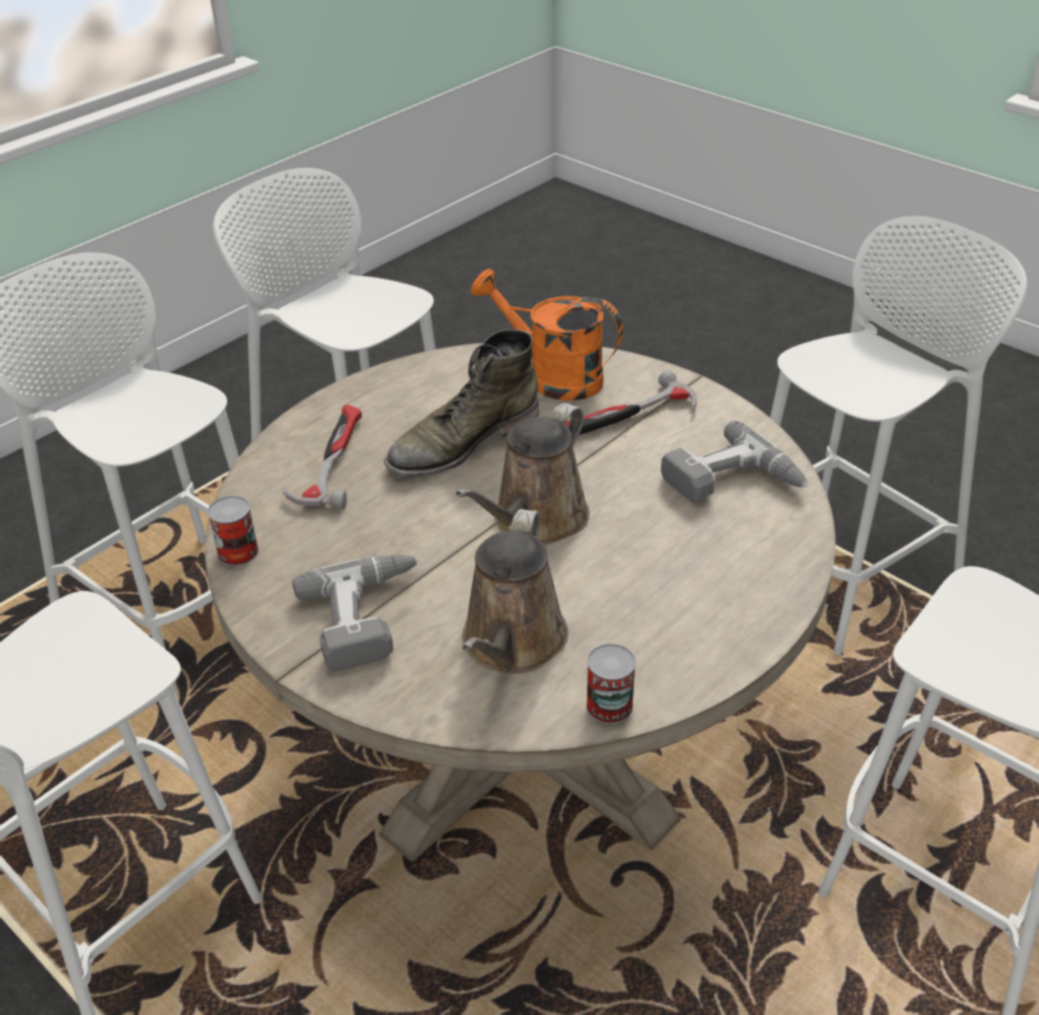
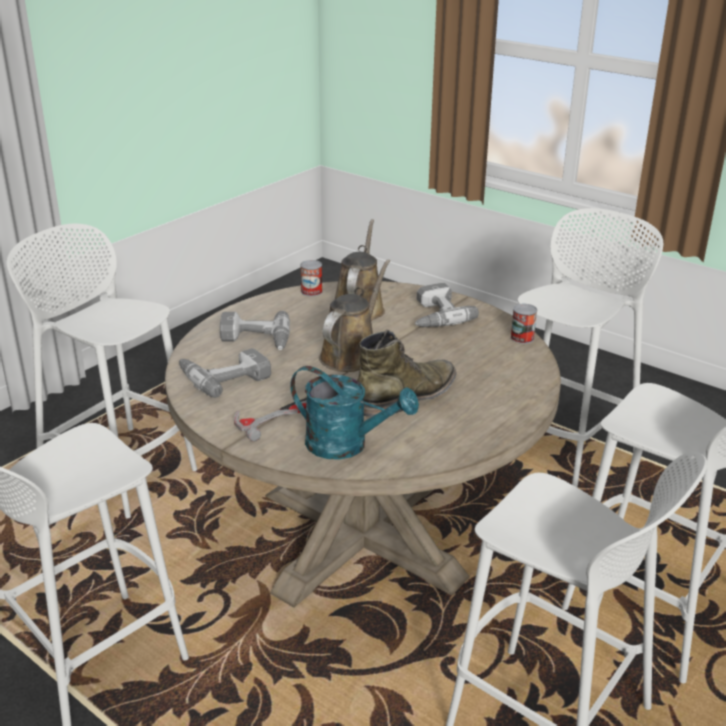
camera: 175 degrees right, 10 degrees down
(331, 461) = (495, 383): hammer -> none
(552, 376) = (347, 445): orange watering can -> turquoise watering can
(701, 558) = (255, 340): none -> power drill

